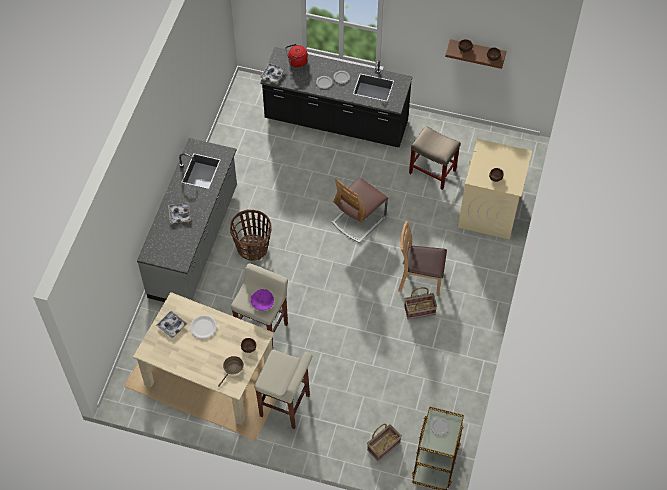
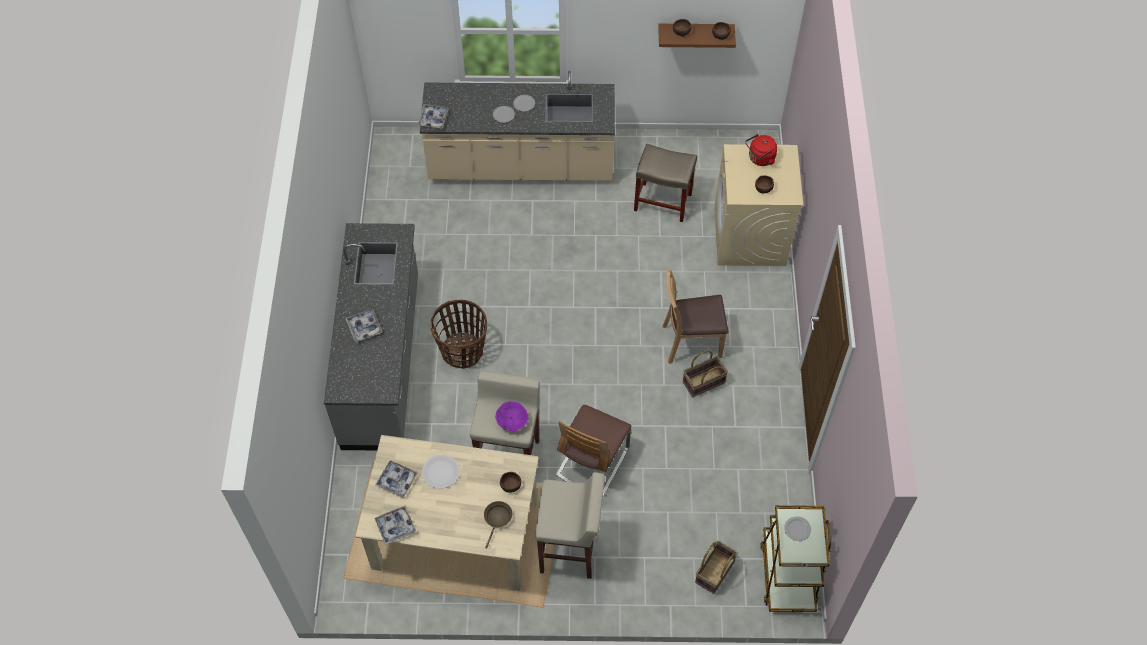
camera: 15 degrees left, 0 degrees up
(161, 357) = (395, 526): none -> tray
(296, 62) = (459, 96): red kettle -> red kettle (760, 159)
(336, 122) = (521, 166): black counter -> beige counter
(359, 220) = (589, 283): chair -> chair (592, 462)

